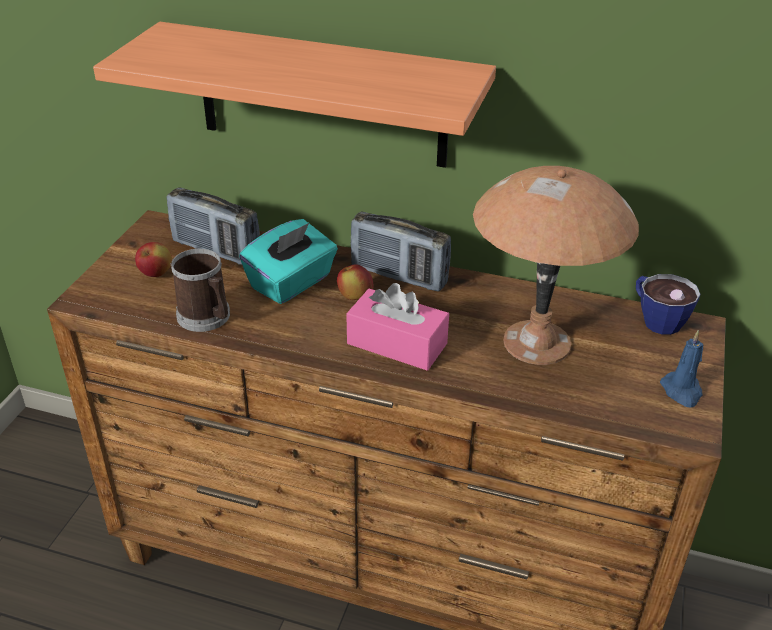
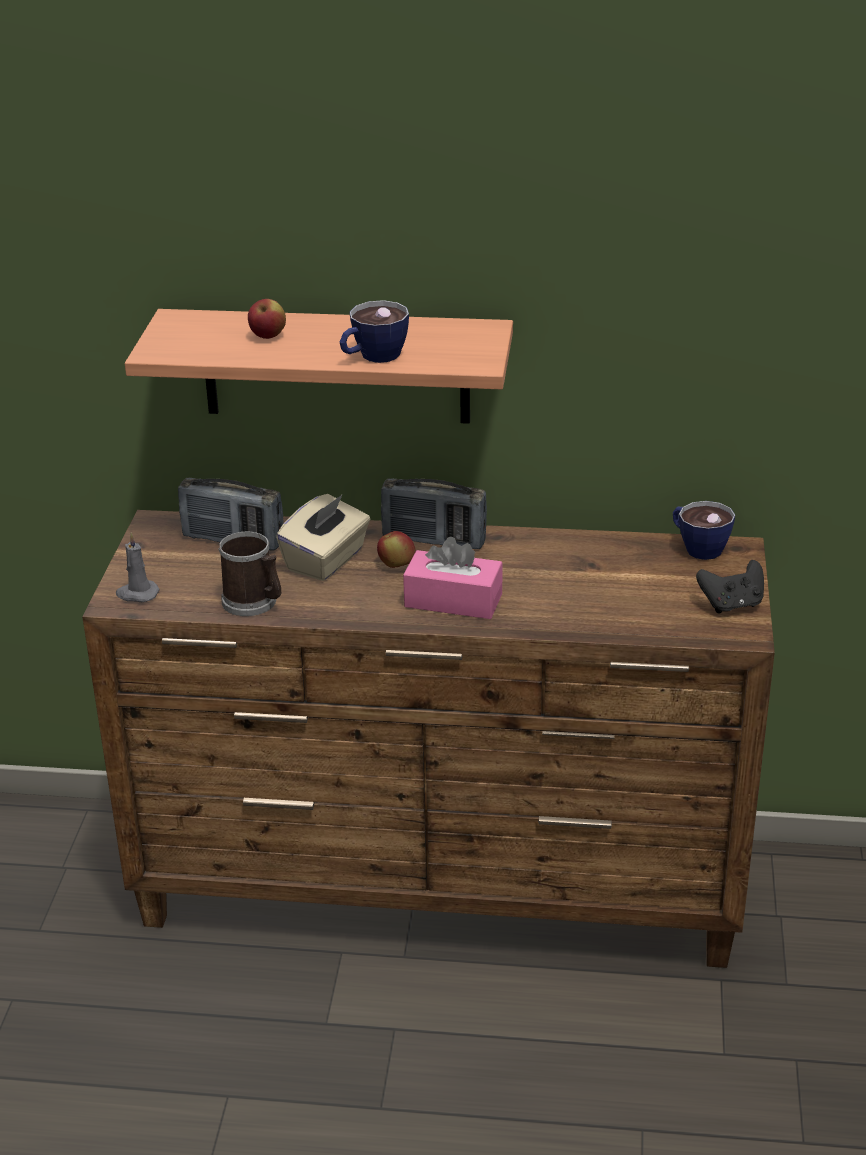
camera: 10 degrees left, 5 degrees down
(106, 293) = (137, 594): none -> grey candle
(156, 274) = (180, 570): apple -> apple (268, 336)
(291, 283) = (326, 560): turquoise tissue box -> beige tissue box
(336, 87) = (372, 357): none -> cup
(535, 343) = (587, 583): brown table lamp -> none
(682, 391) = (731, 605): blue candle -> black game controller

